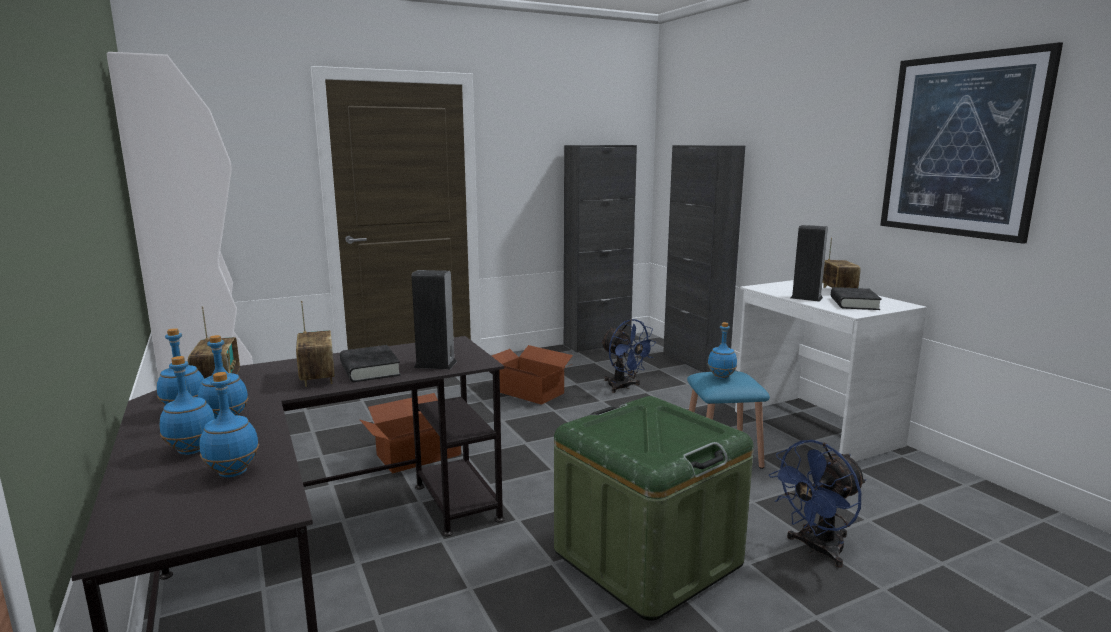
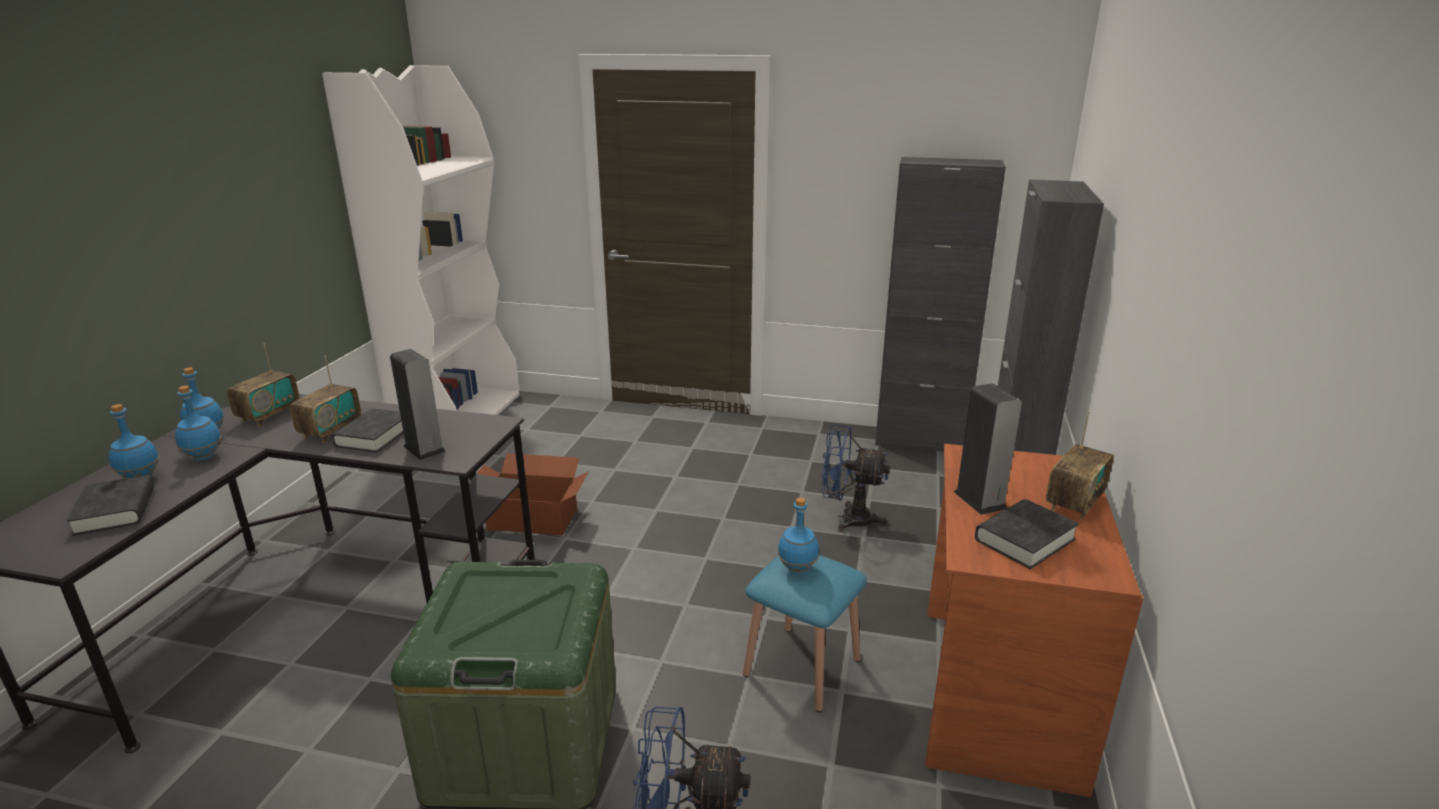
camera: 40 degrees right, 10 degrees up
(233, 472) = (116, 511): blue bottle -> black book
(530, 392) = (737, 484): cardboard box -> none
(624, 387) = (848, 518): blue fan -> blue fan turned 105 degrees clockwise
(813, 428) = (995, 692): white desk -> brown desk
(961, 146) = (1229, 324): picture -> none

